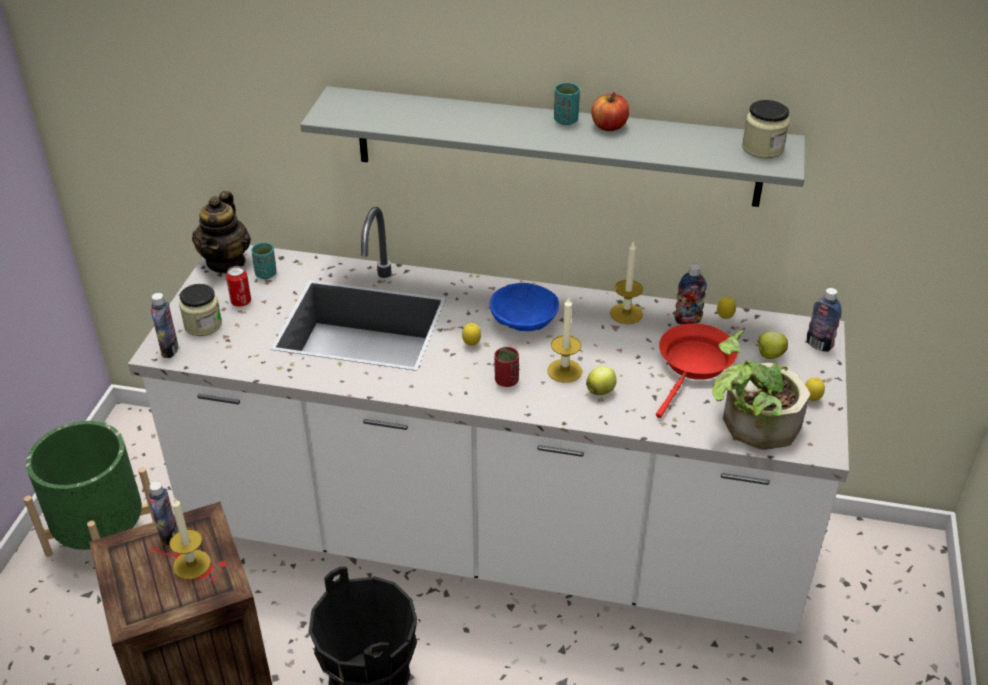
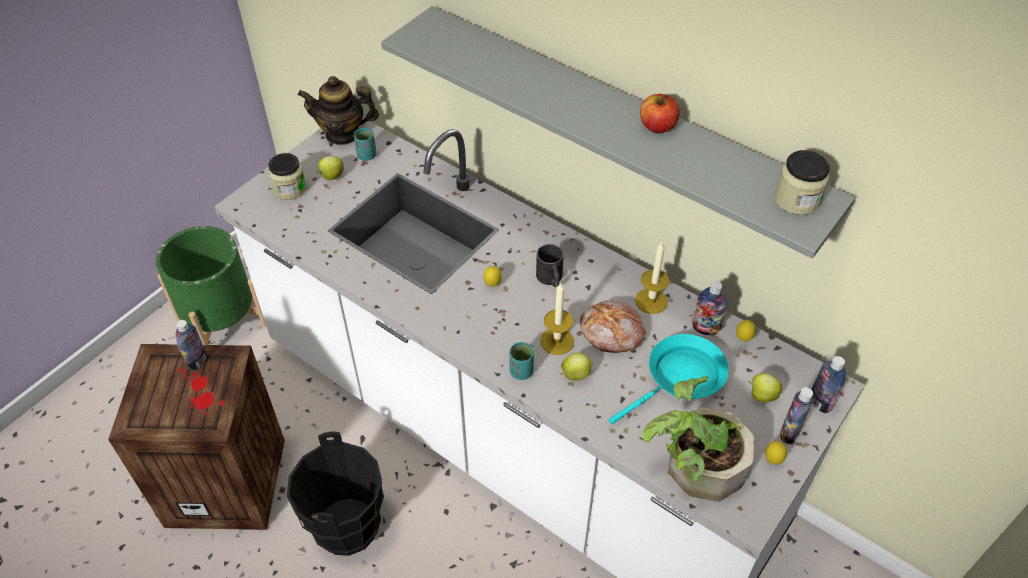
camera: 25 degrees right, 10 degrees up
(170, 350) = (251, 204): bottle -> bottle (789, 433)
(192, 564) = (199, 394): candle -> none
(226, 262) = (343, 133): teapot -> teapot turned 60 degrees clockwise
(241, 302) = (331, 176): can -> apple
(506, 381) = (500, 332): red cup -> none
(523, 324) = (551, 279): blue bowl -> black mug
(565, 120) = (620, 106): turquoise cup -> turquoise cup (521, 371)
(609, 349) = (612, 333): none -> bread
(694, 365) = (680, 379): red frying pan -> turquoise frying pan

